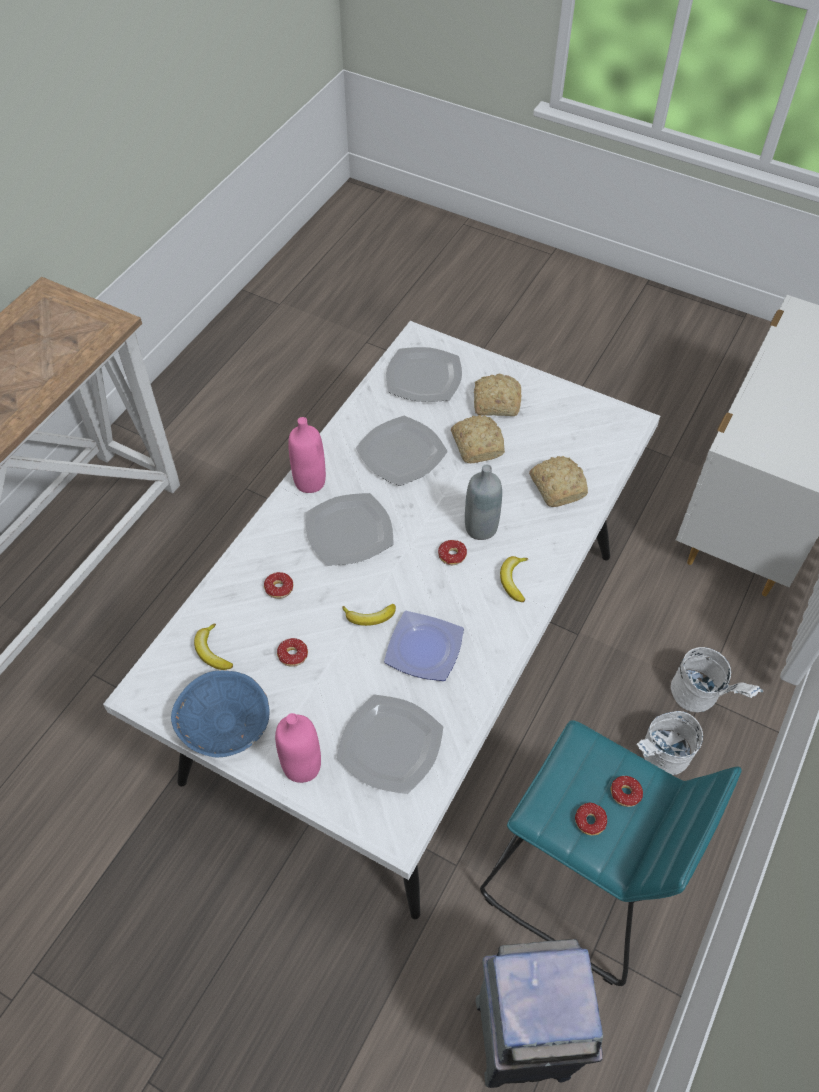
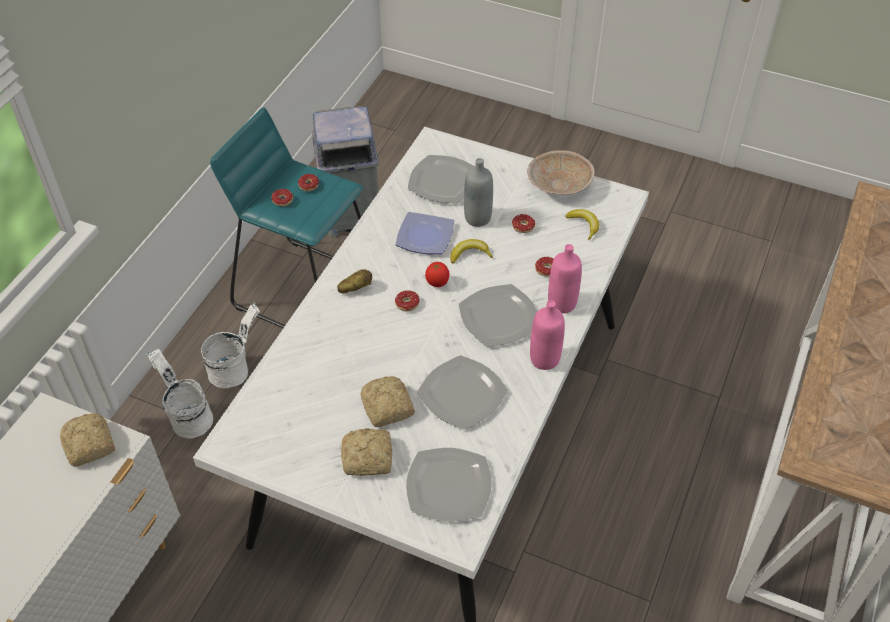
camera: 175 degrees right, 5 degrees down
(226, 724) = (558, 185): blue bowl -> beige bowl
(302, 766) = (500, 168): pink bottle -> pink bottle (562, 303)
(414, 579) = (437, 283): none -> tomato
(481, 528) = (383, 328): grey bottle -> grey bottle (477, 218)
(513, 580) = (355, 288): banana -> potato
(558, 486) = (310, 371): bread -> bread (89, 446)

